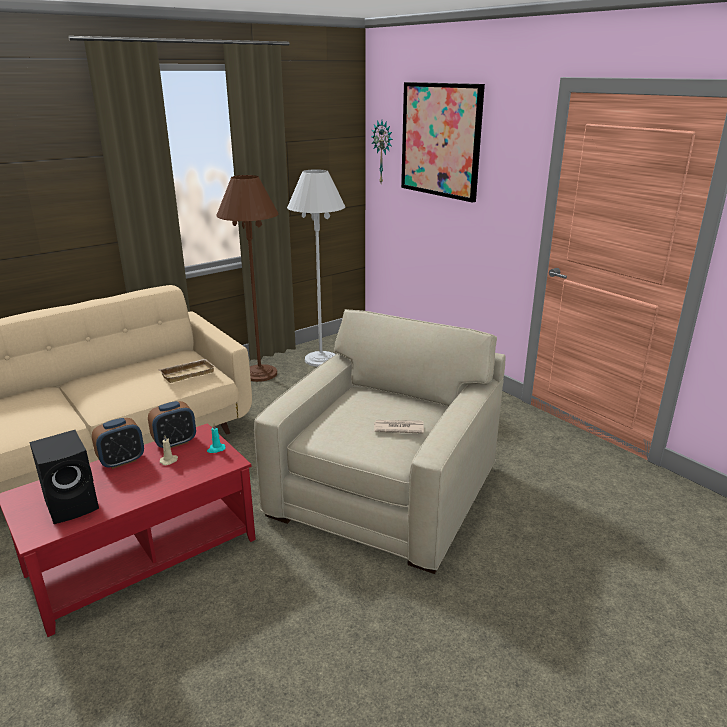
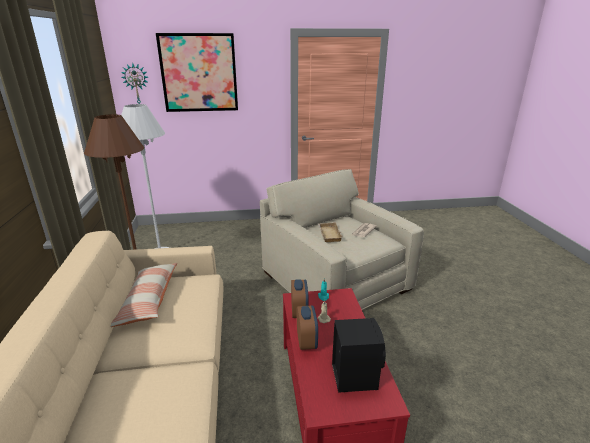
camera: 60 degrees left, 0 degrees up
(153, 365) = (148, 301): none -> pillow
(187, 373) = (190, 286): beige tray -> beige tray (328, 234)

